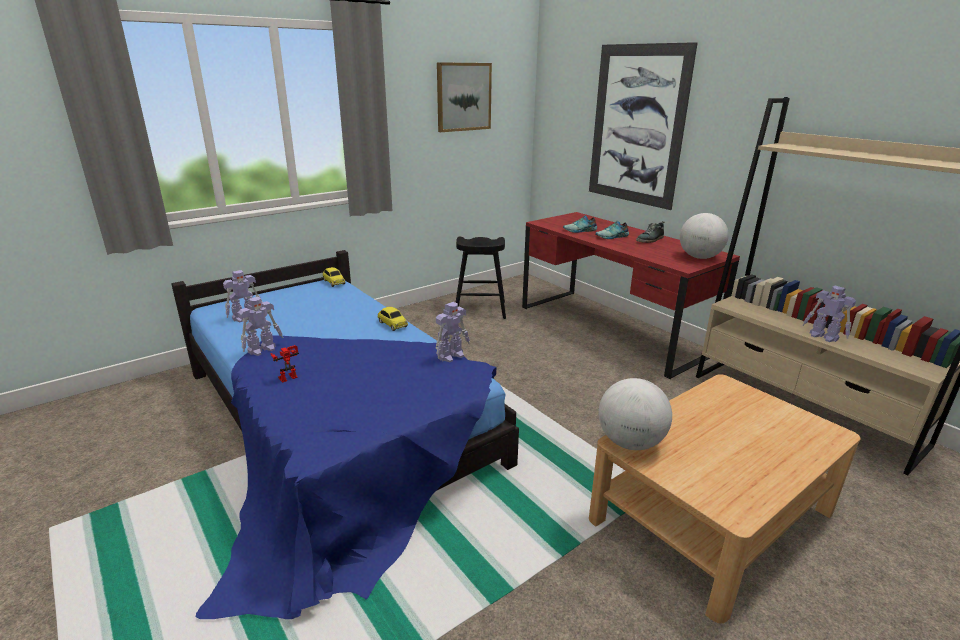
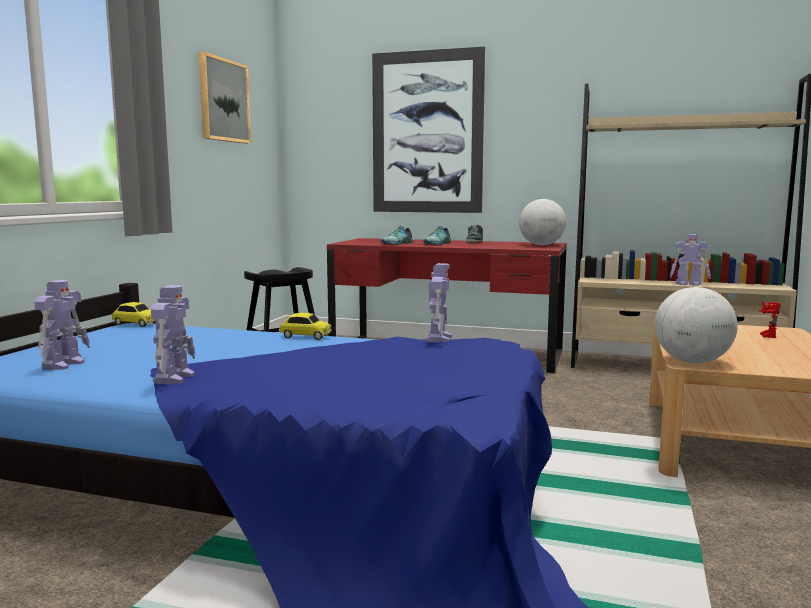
camera: 35 degrees left, 15 degrees down
(288, 376) = (281, 384): toy robot -> toy robot (765, 335)

